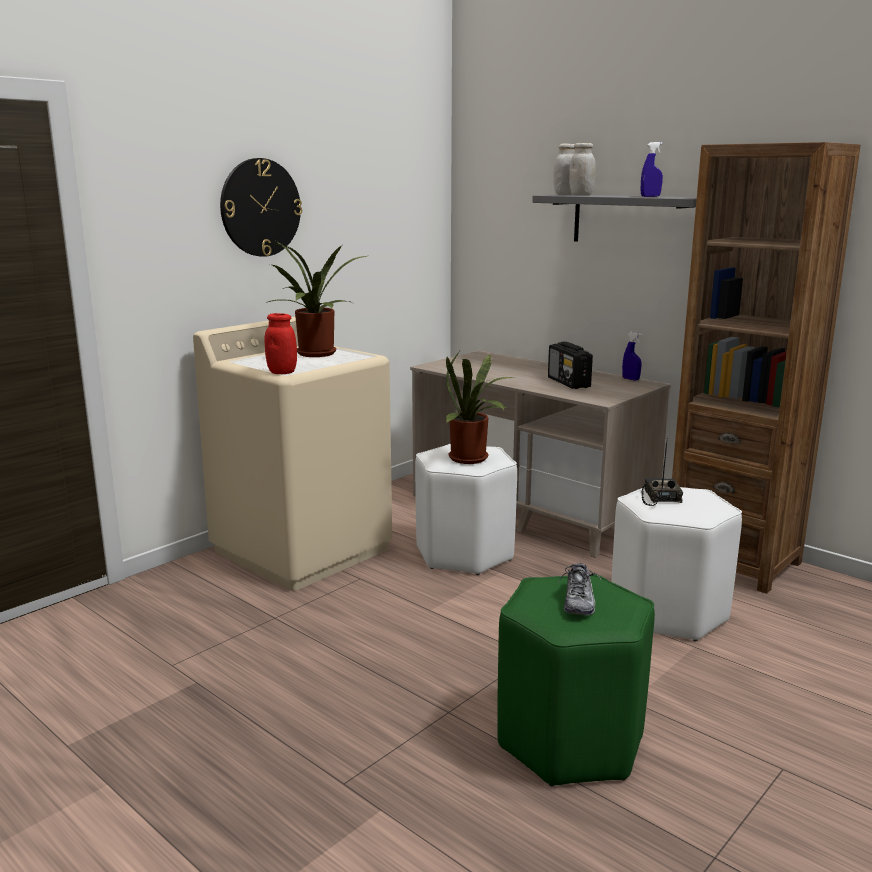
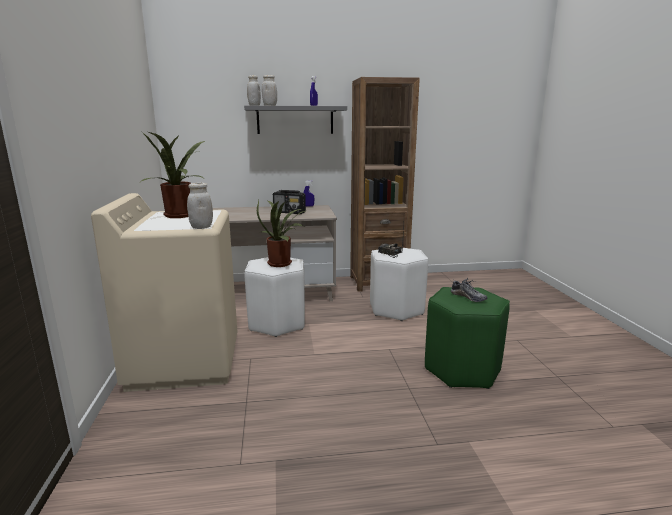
camera: 50 degrees left, 0 degrees up
(260, 207) = (95, 107): wall clock -> none
(282, 372) = (201, 227): red jar -> white jar

